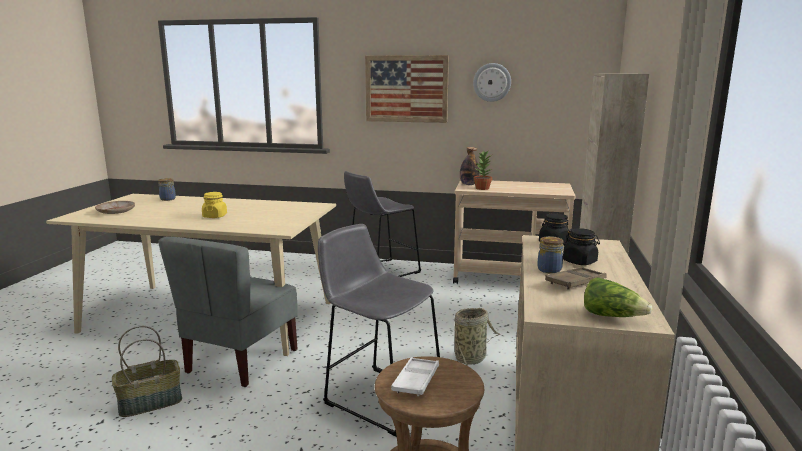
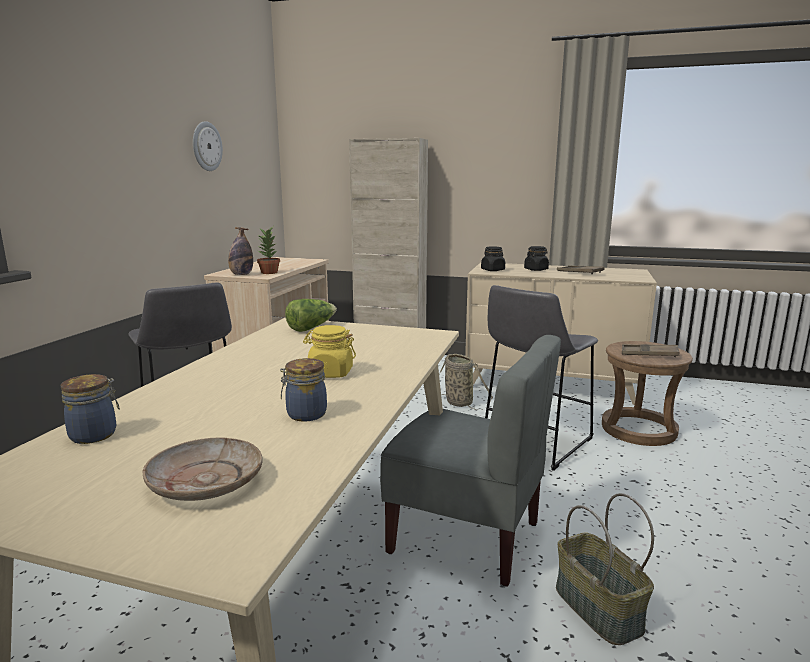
camera: 85 degrees left, 0 degrees up
(406, 89) = (124, 151): picture -> none
(416, 380) = (649, 354): white tray -> brown tray
(548, 269) = (556, 274): jar -> jar (304, 414)
(612, 316) = (632, 272): lettuce -> lettuce (311, 328)

